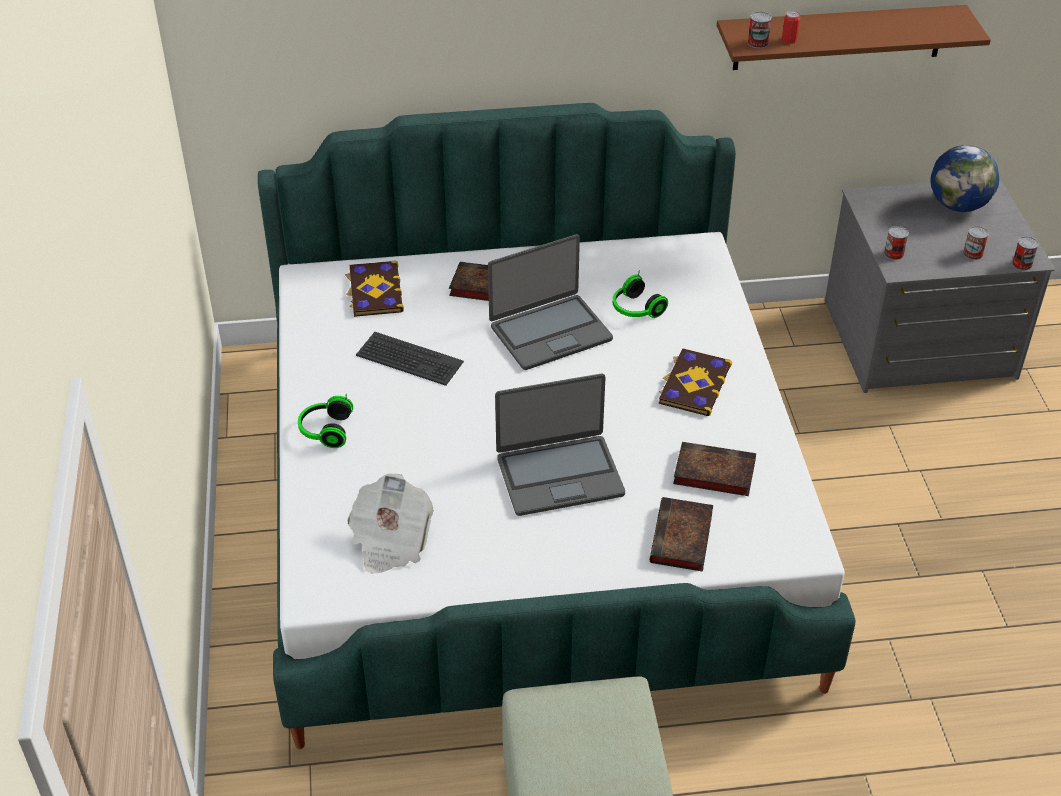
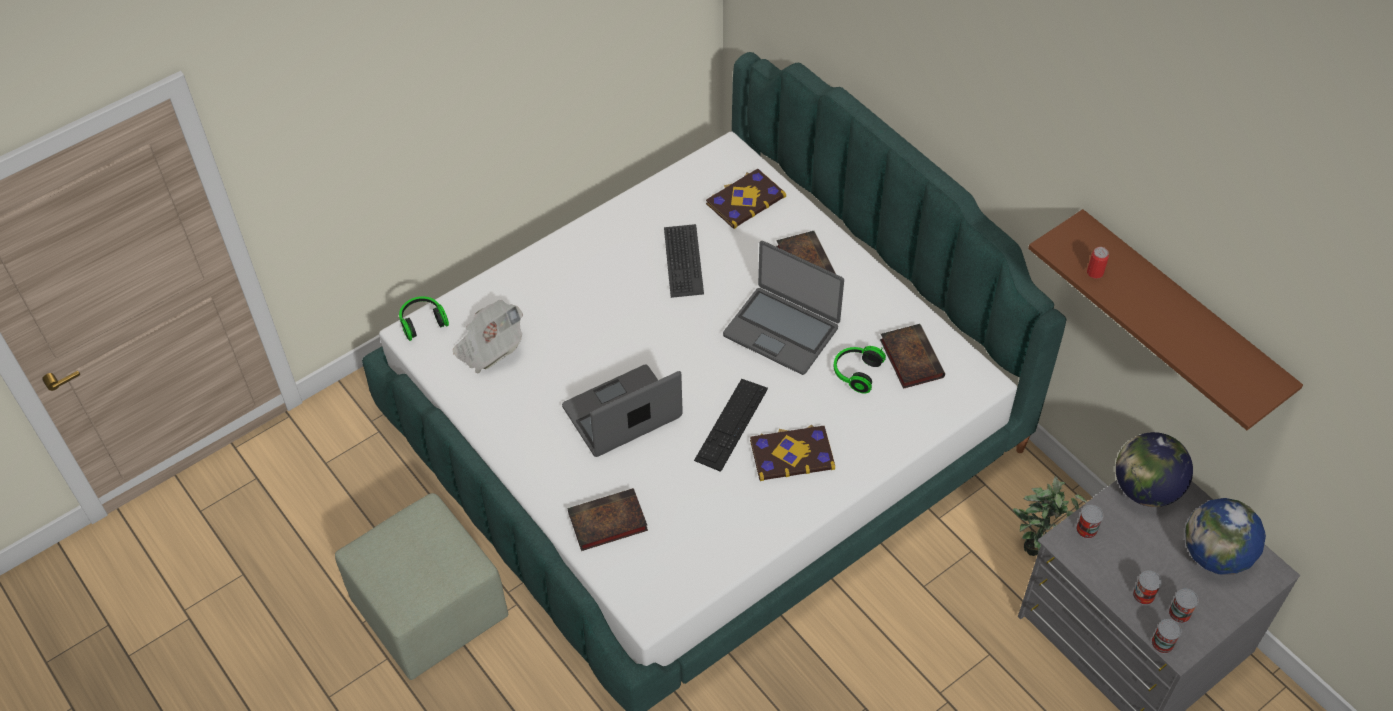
camera: 60 degrees right, 10 degrees up
(325, 430) = (572, 254): headphones -> headphones (422, 322)
(559, 475) = (623, 414): laptop -> laptop turned 105 degrees clockwise
(630, 408) = (731, 424): none -> keyboard
(712, 473) = (694, 511): book -> book (910, 357)
(758, 43) = (1068, 252): can -> can (1179, 613)
(801, 349) = (1038, 542): none -> potted plant
(876, 209) = (1146, 489): none -> globe

